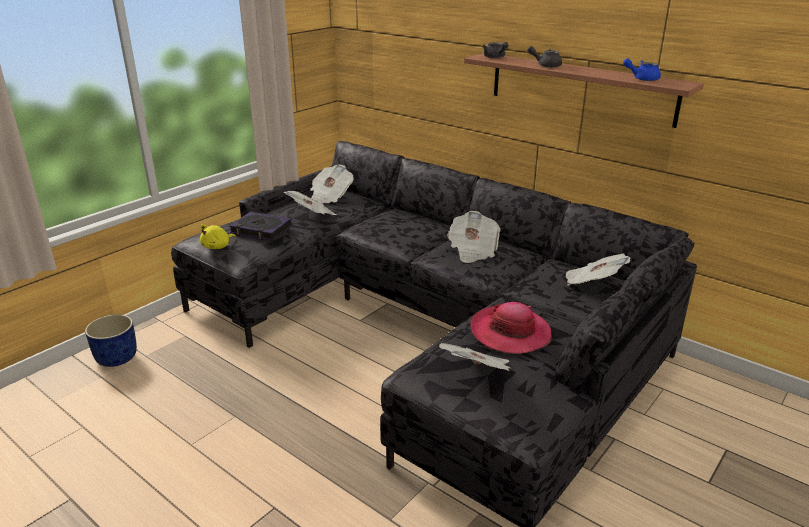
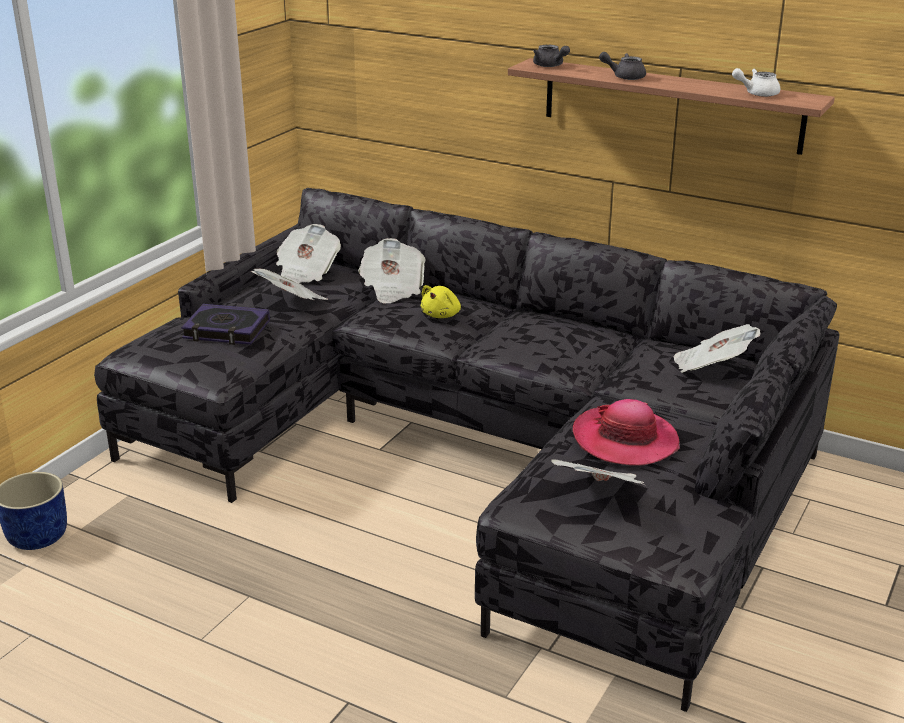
camera: 10 degrees left, 0 degrees up
(217, 247) = (173, 359): yellow plush toy -> yellow plush toy (442, 315)
(472, 250) = (540, 336): newspaper -> newspaper (392, 289)
(642, 79) = (756, 93): blue teapot -> white teapot

